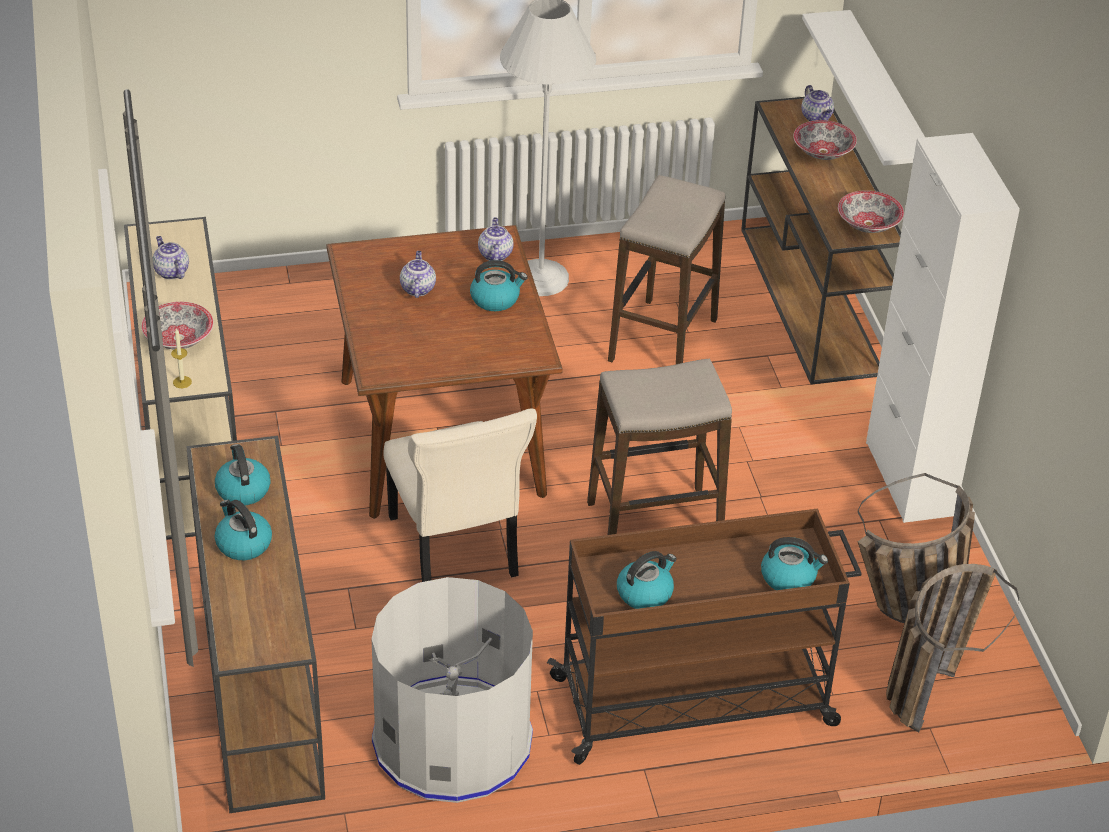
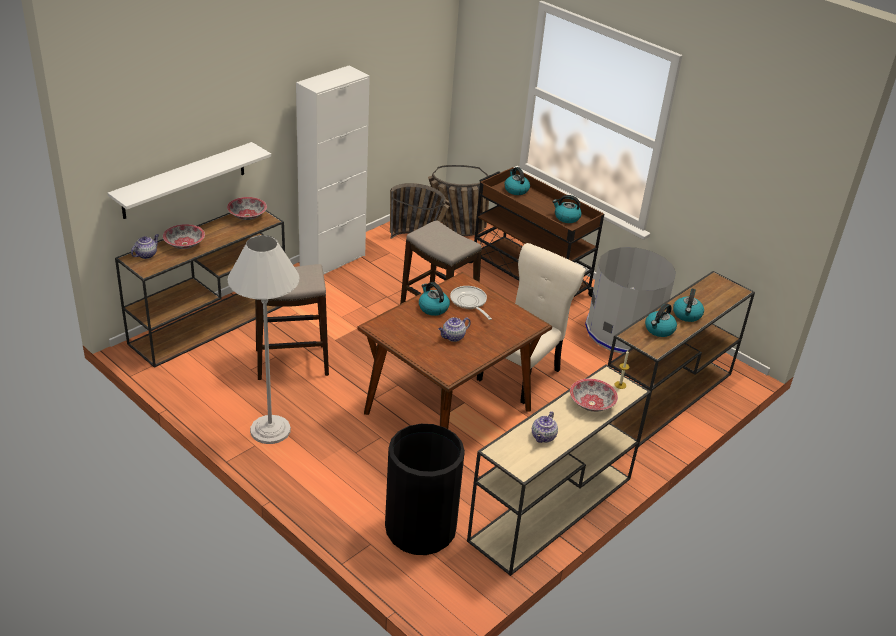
camera: 125 degrees left, 5 degrees down
(271, 325) = (420, 529): none -> black trash can
(478, 337) = (469, 303): none -> frying pan
(495, 254) = (394, 322): teapot -> none

